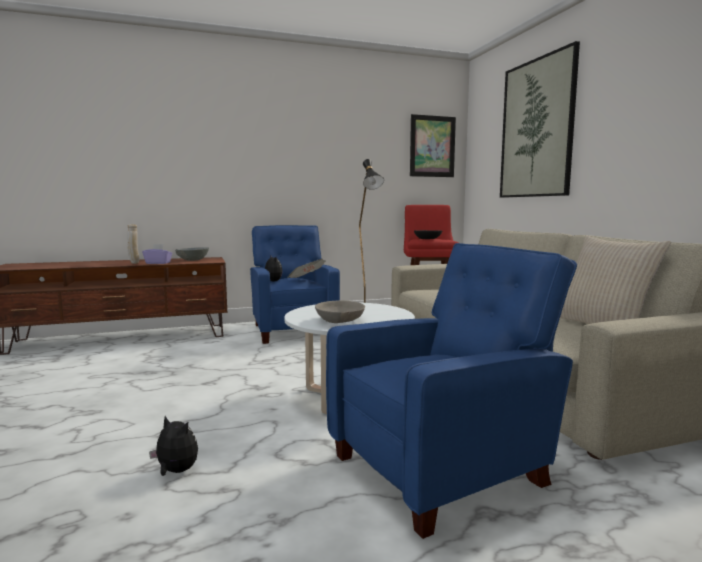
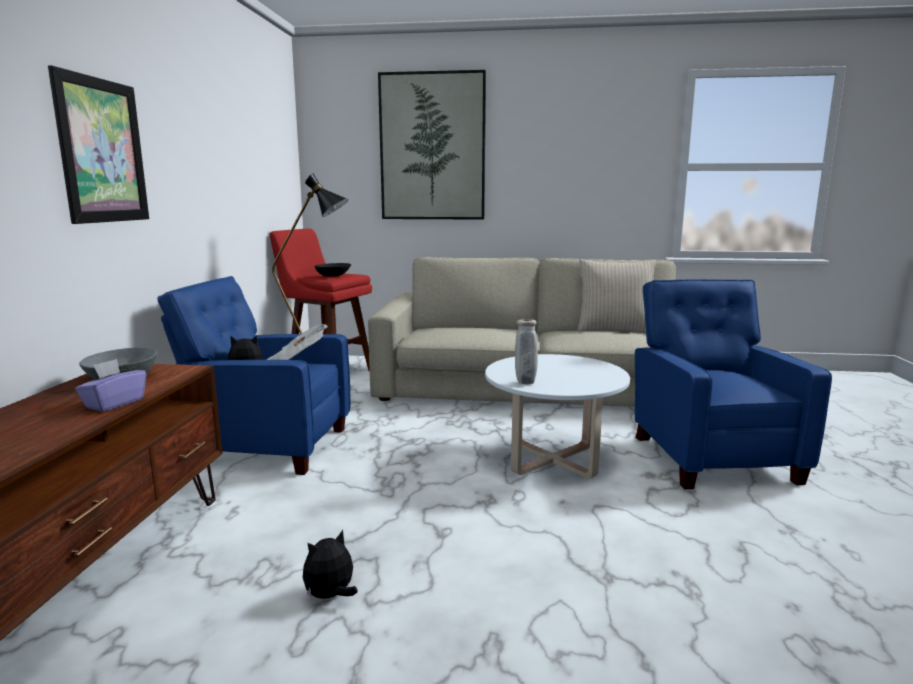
camera: 65 degrees left, 5 degrees up
(134, 263) = (63, 421): beige vase -> beige vase (525, 383)
(176, 471) = (704, 573): plush toy -> plush toy (331, 596)
(340, 320) = (581, 378): grey bowl -> none
(432, 146) = (280, 149): picture -> picture (102, 151)

